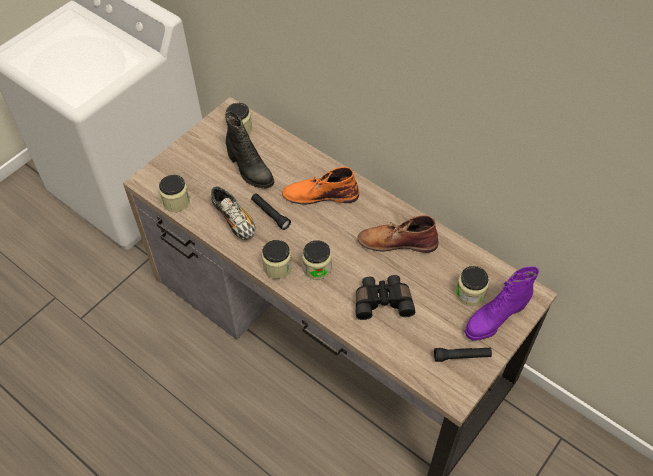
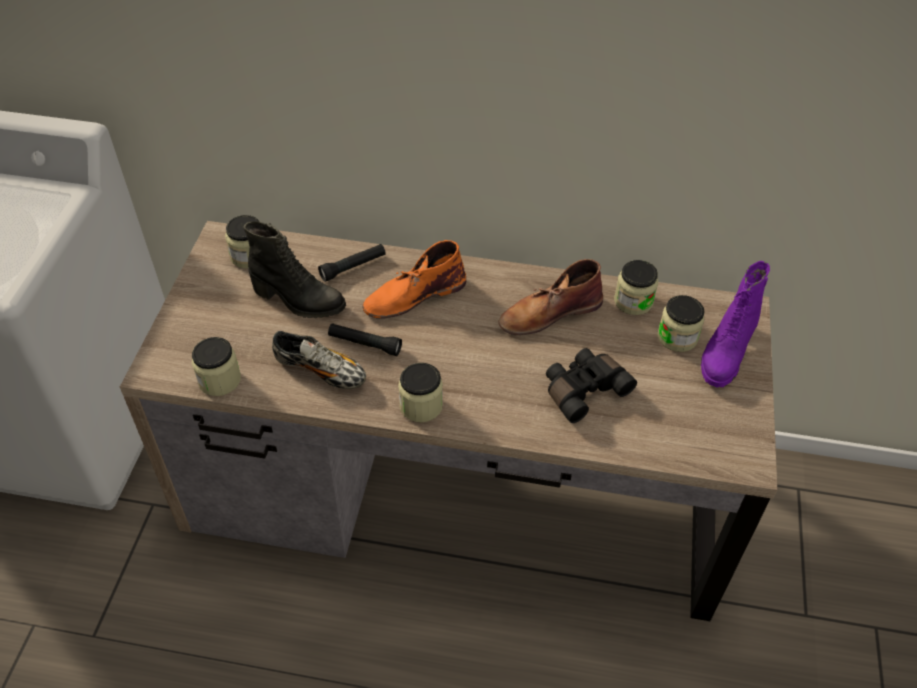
camera: 30 degrees left, 5 degrees down
(317, 268) = (473, 385): jar -> jar (633, 301)
(462, 356) = (721, 412): black flashlight -> black flashlight (353, 267)

